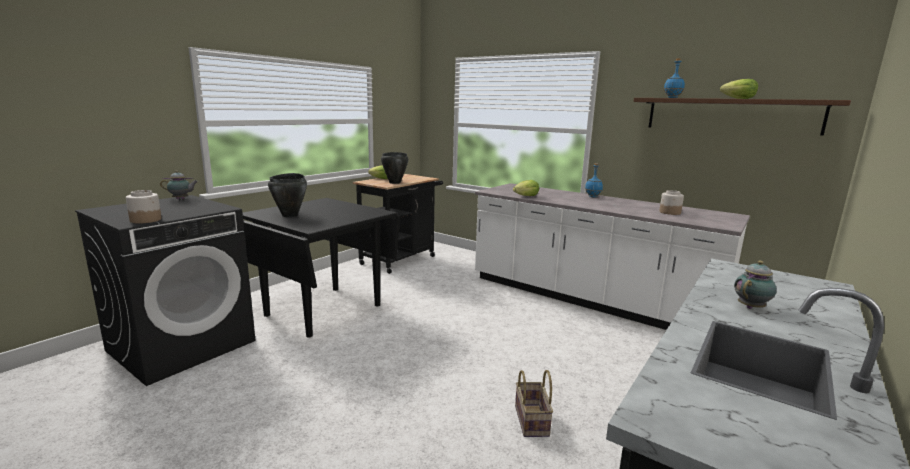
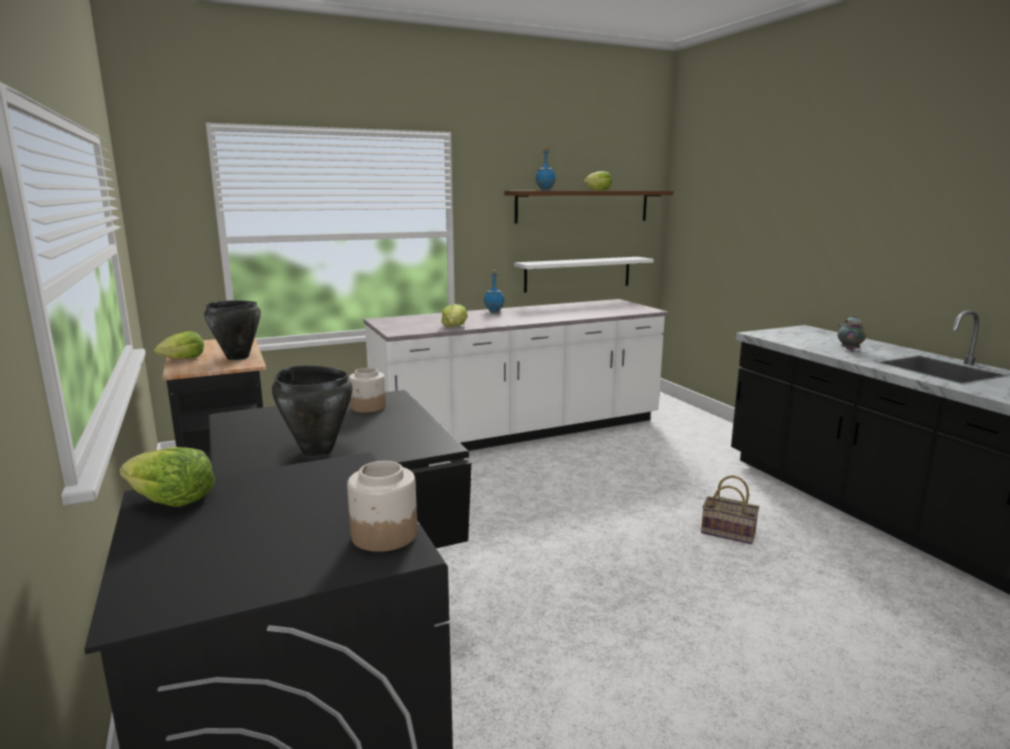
camera: 60 degrees left, 0 degrees up
(181, 199) = (171, 500): teapot -> lettuce
(669, 212) = (590, 310): jar -> jar (368, 407)
(714, 182) = (578, 274): none -> white shelf

